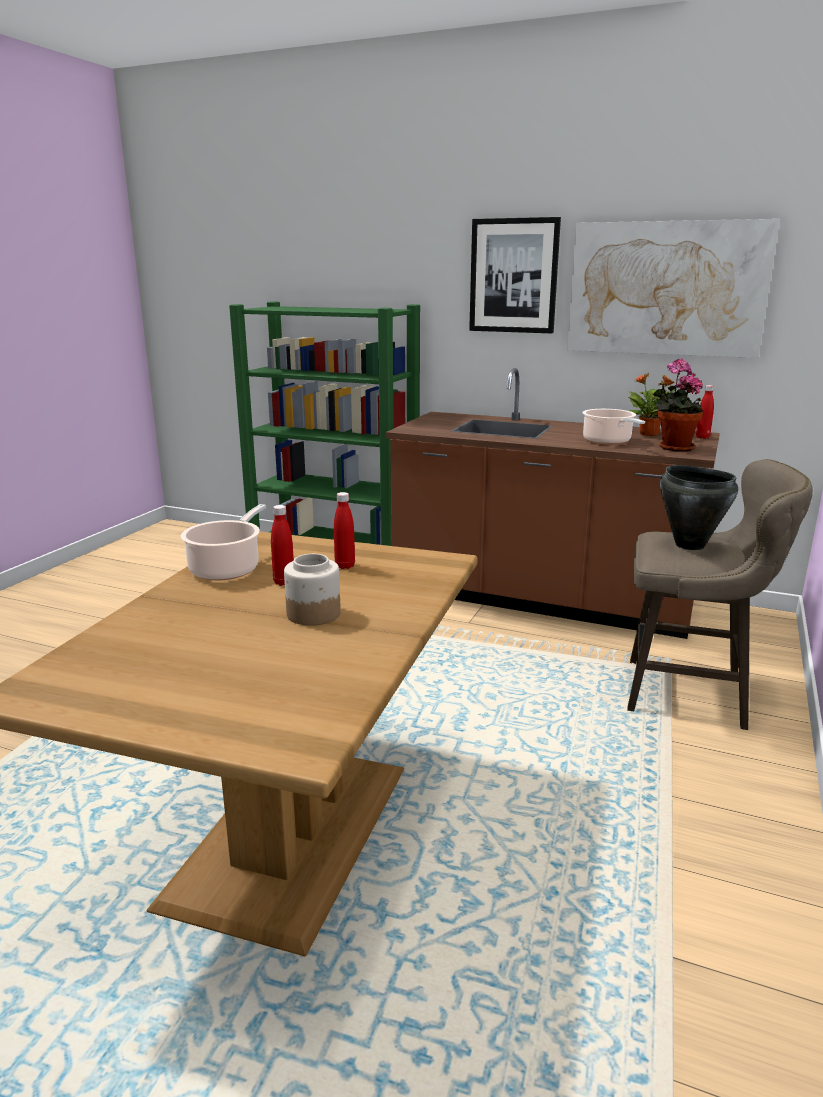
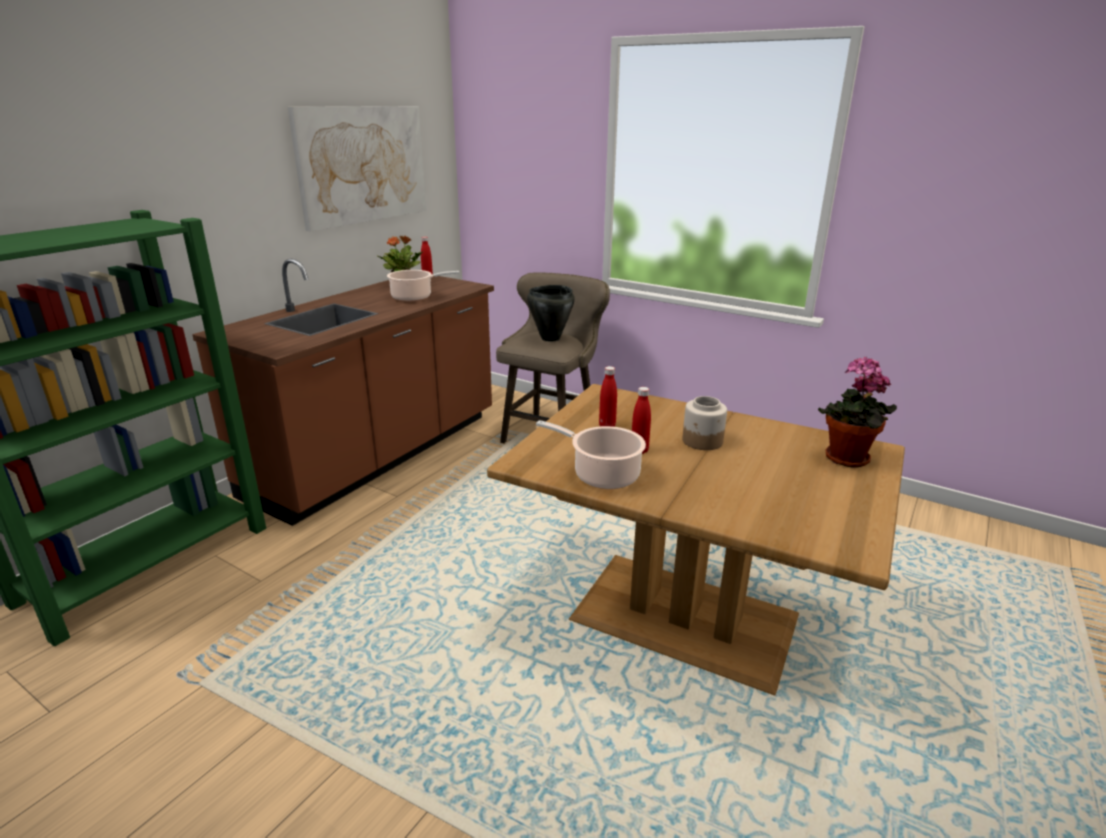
camera: 80 degrees left, 5 degrees up
(513, 276) = (241, 164): picture -> none
(672, 448) = (451, 287): potted plant -> potted plant (845, 460)

